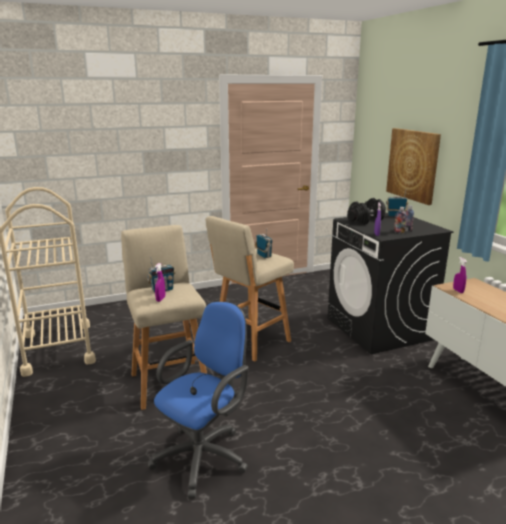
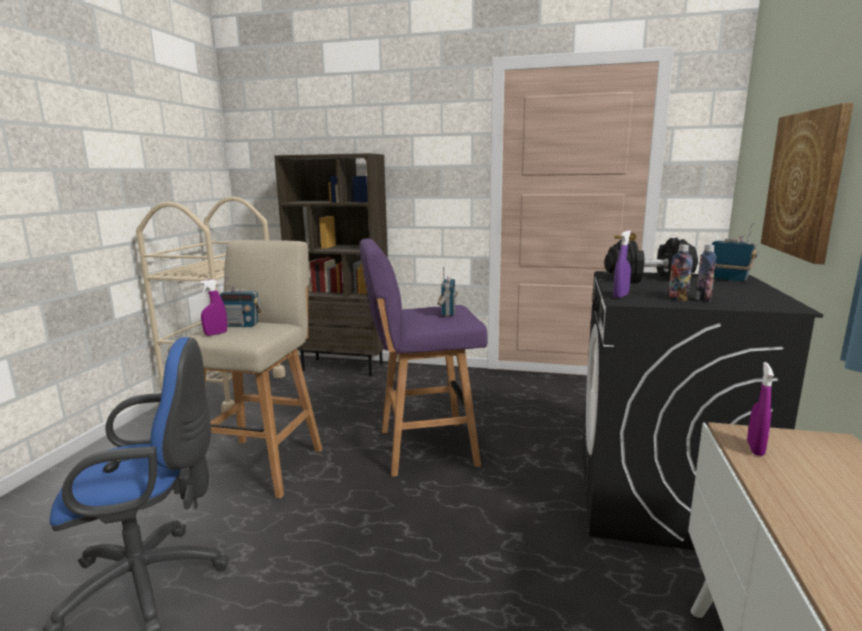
camera: 35 degrees right, 5 degrees down
(125, 307) = (344, 367): none -> brown bookcase
(250, 341) = (423, 448): beige stool -> purple stool

